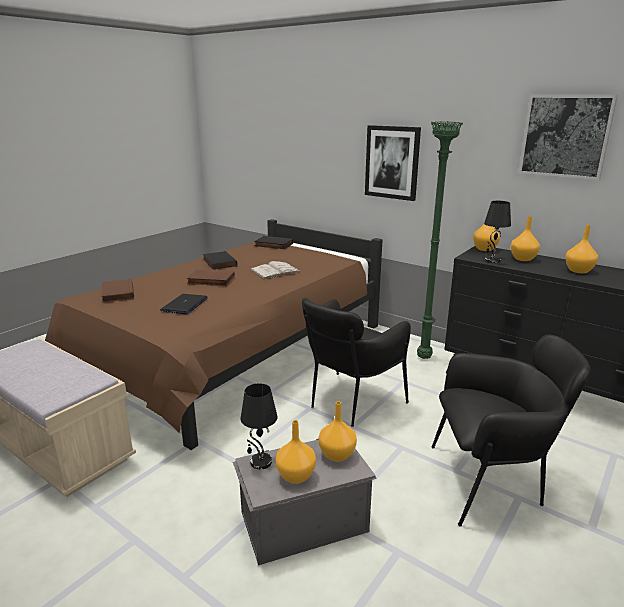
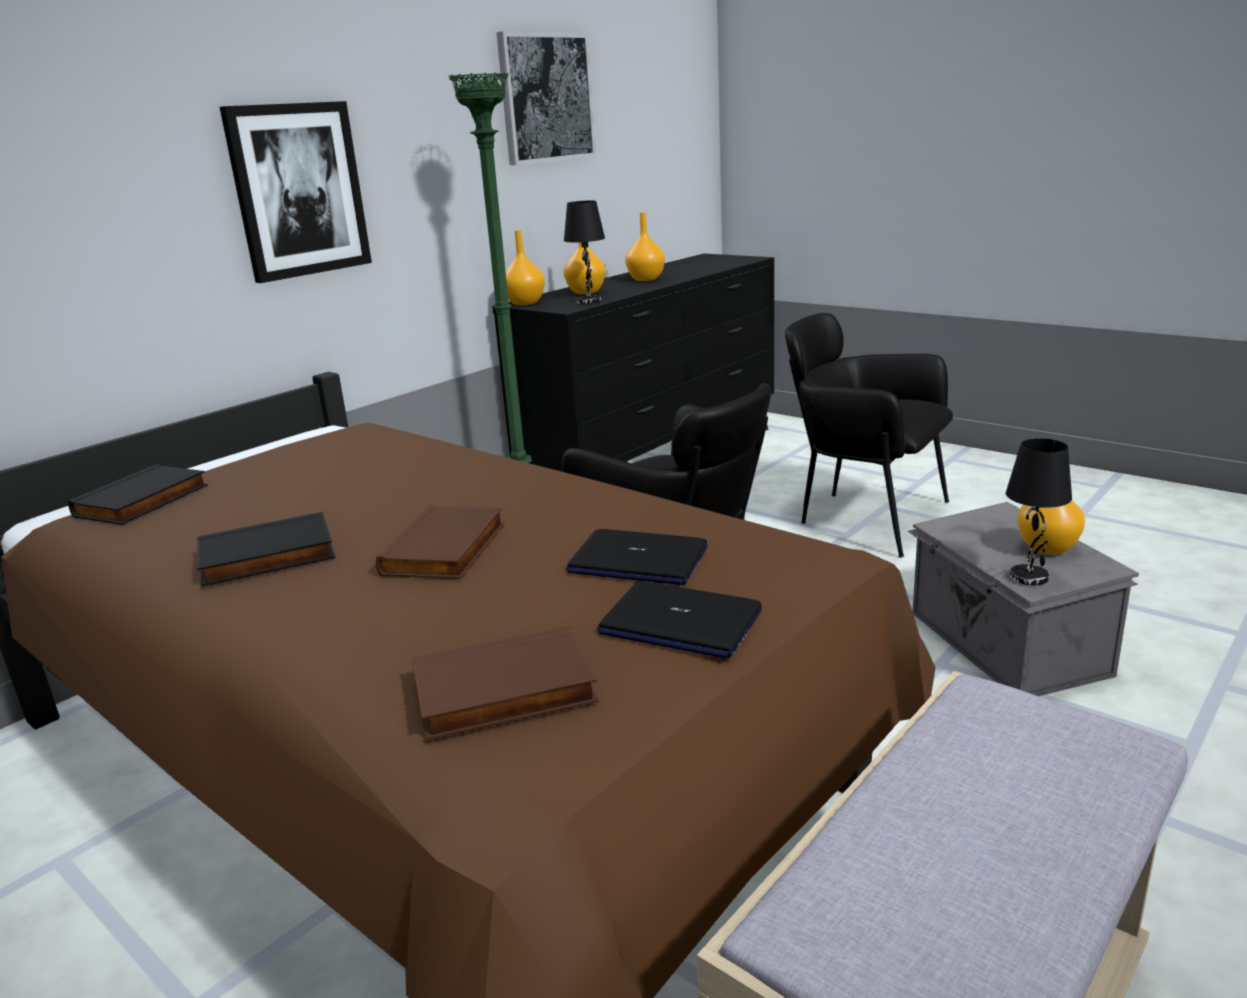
camera: 85 degrees left, 0 degrees up
(136, 311) = (679, 623): none -> laptop
(275, 271) = (406, 482): white book -> none
(336, 455) = (978, 524): orange vase -> none
(492, 482) = (864, 517): black armchair -> black armchair turned 60 degrees counterclockwise

